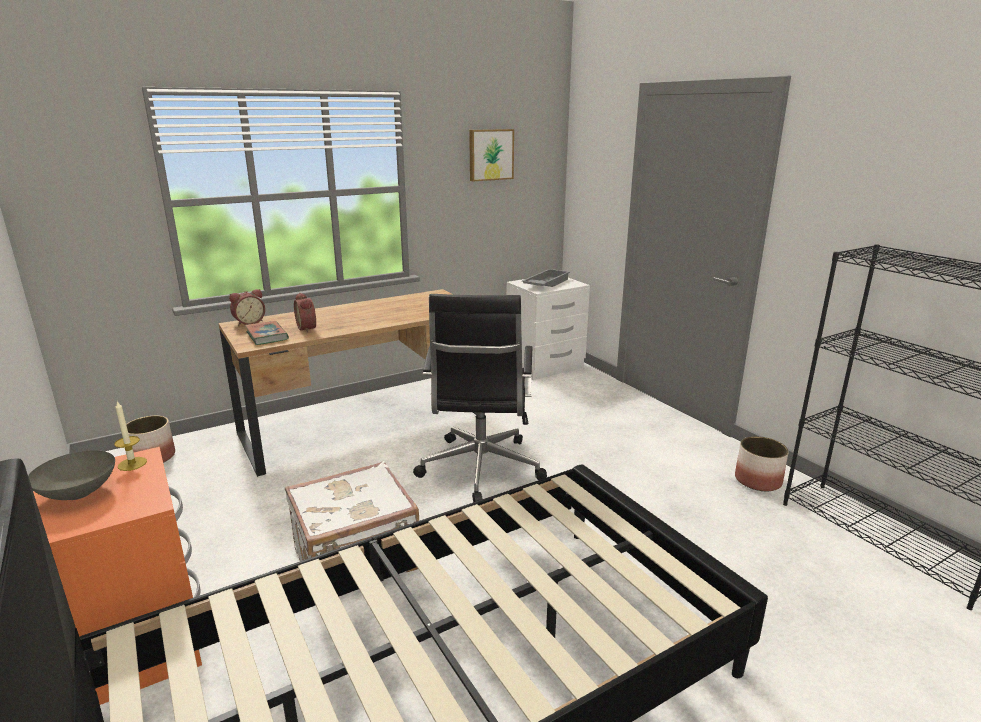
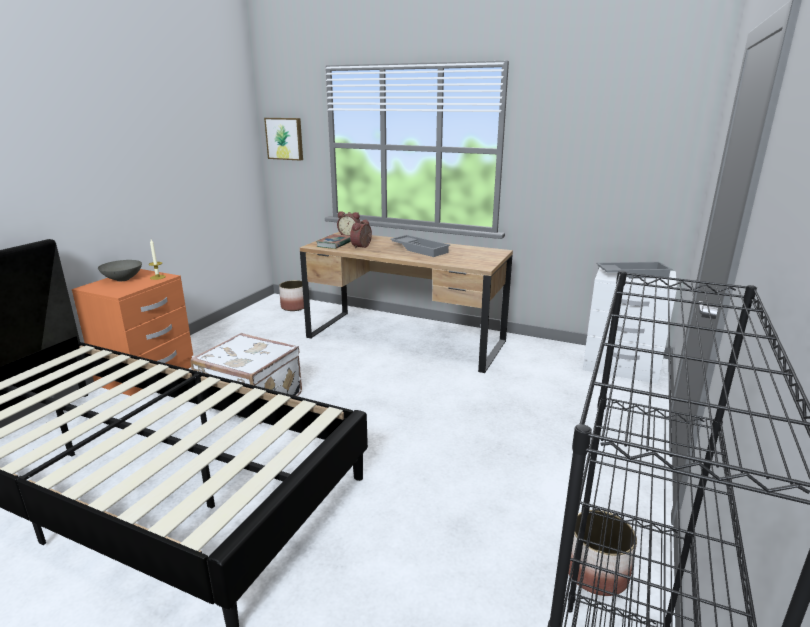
camera: 55 degrees right, 0 degrees up
(371, 312) = (420, 249): none -> grey tray
(480, 470) = (402, 401): black office chair -> none
(490, 154) = (602, 125): picture -> picture (285, 138)

